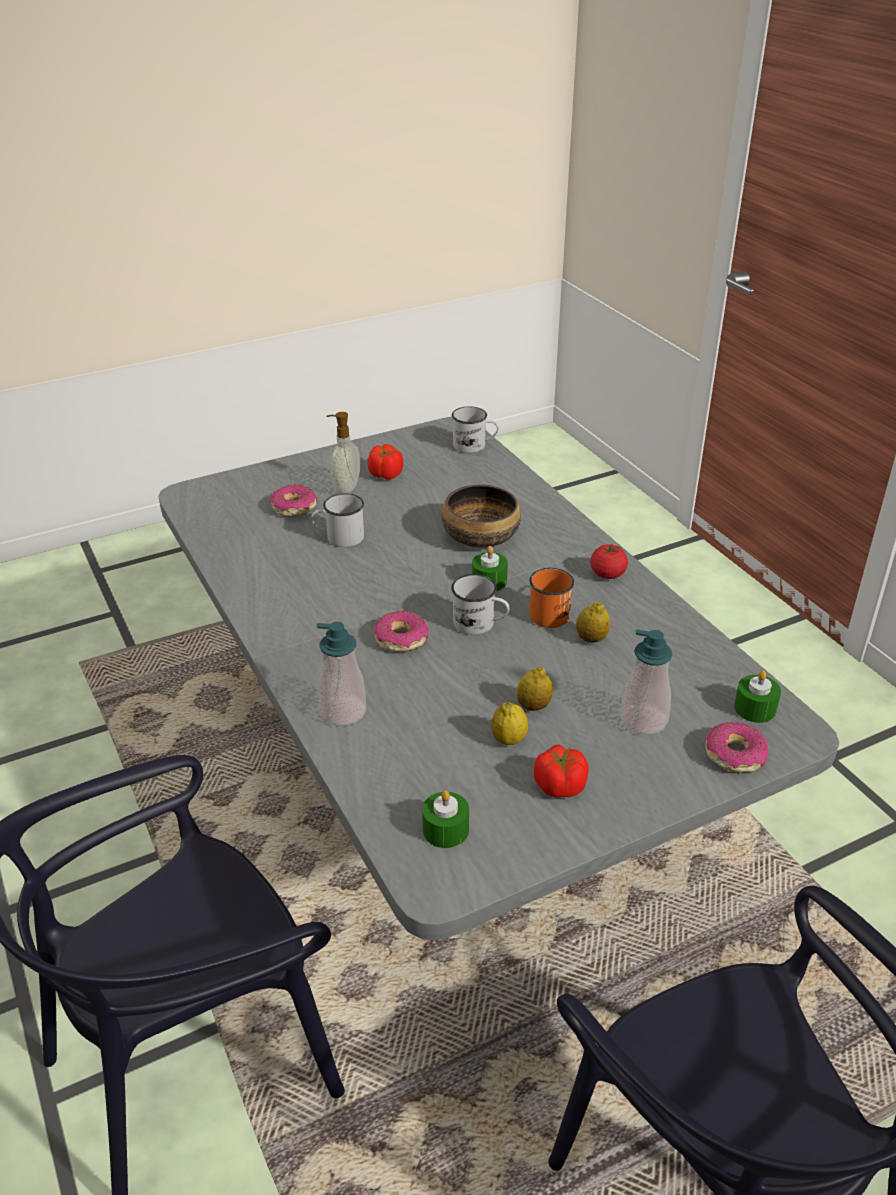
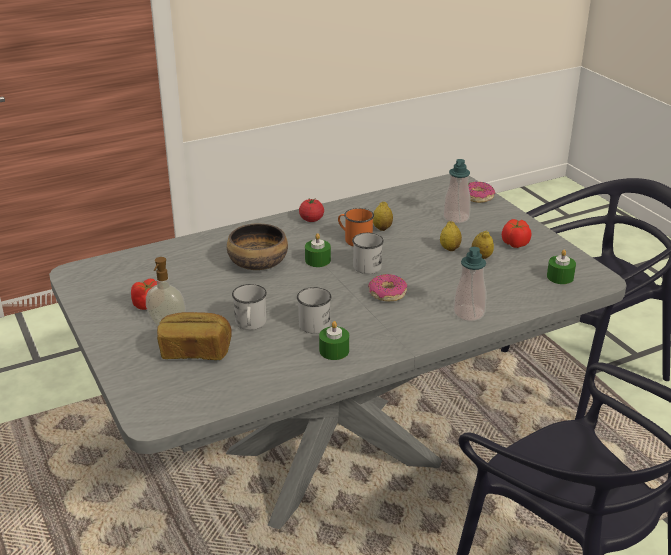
camera: 90 degrees left, 5 degrees down
(294, 507) = (195, 351): donut -> bread
(474, 446) = (113, 263): white mug -> white mug (315, 322)
(755, 708) = (440, 189): green candle -> green candle (334, 351)

